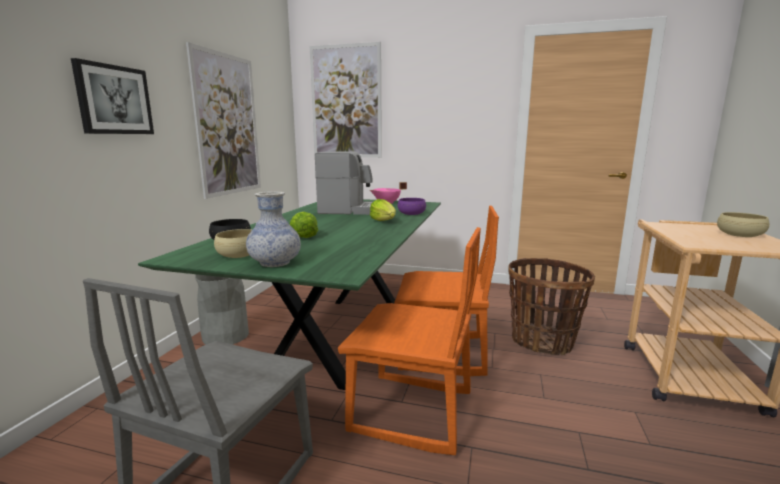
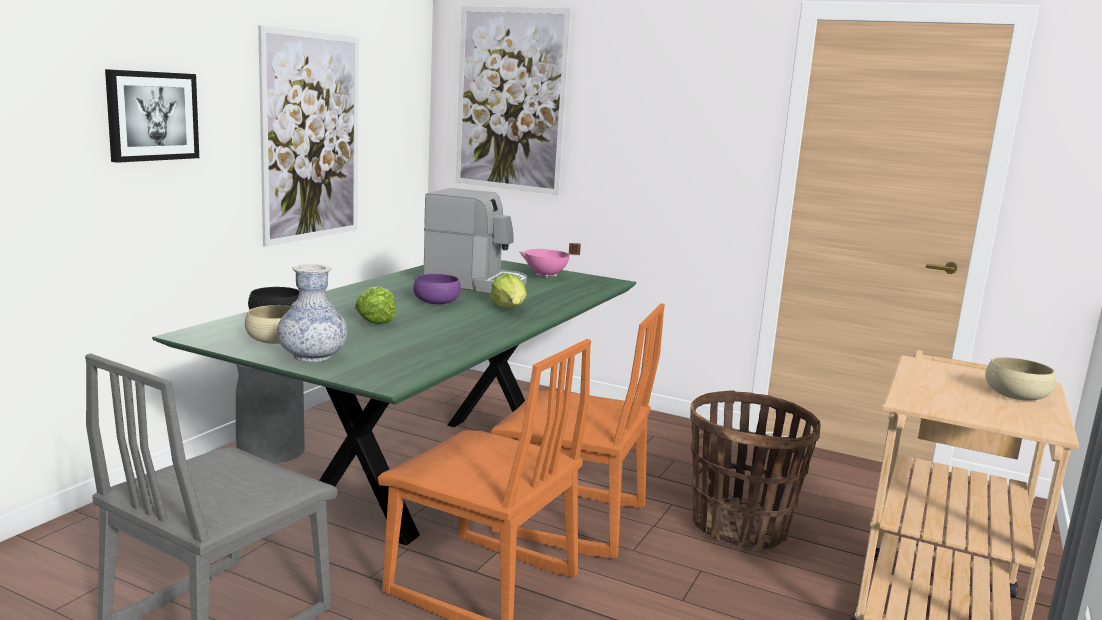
camera: 10 degrees right, 0 degrees up
(411, 213) = (565, 299): purple bowl -> purple bowl (436, 301)

